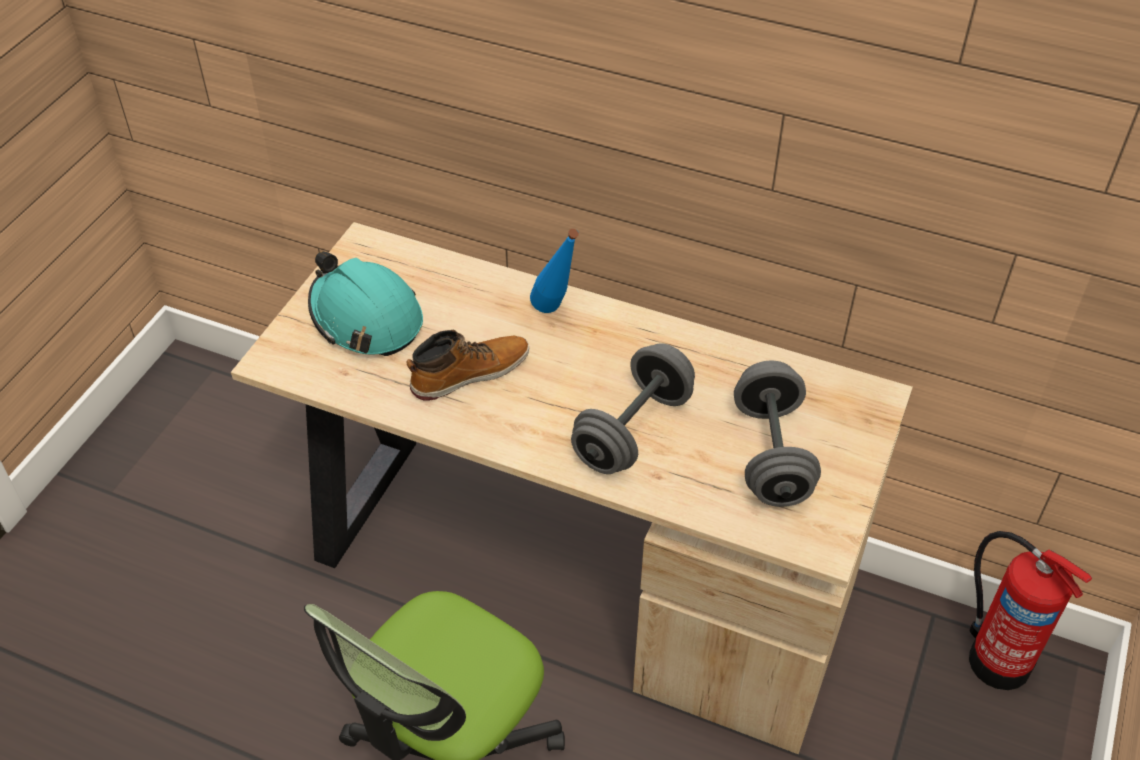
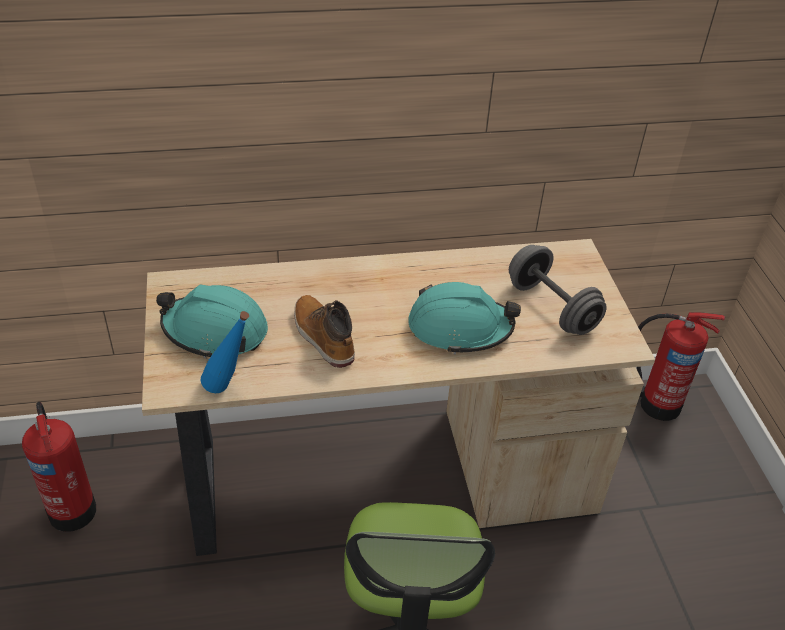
camera: 35 degrees left, 5 degrees down
(236, 450) = (72, 508): none -> fire extinguisher
(469, 373) = (322, 337): boot -> boot turned 60 degrees counterclockwise
(556, 314) = (347, 278): blue bottle -> blue bottle (229, 390)
(632, 430) = (459, 328): grey dumbbell -> turquoise hard hat

